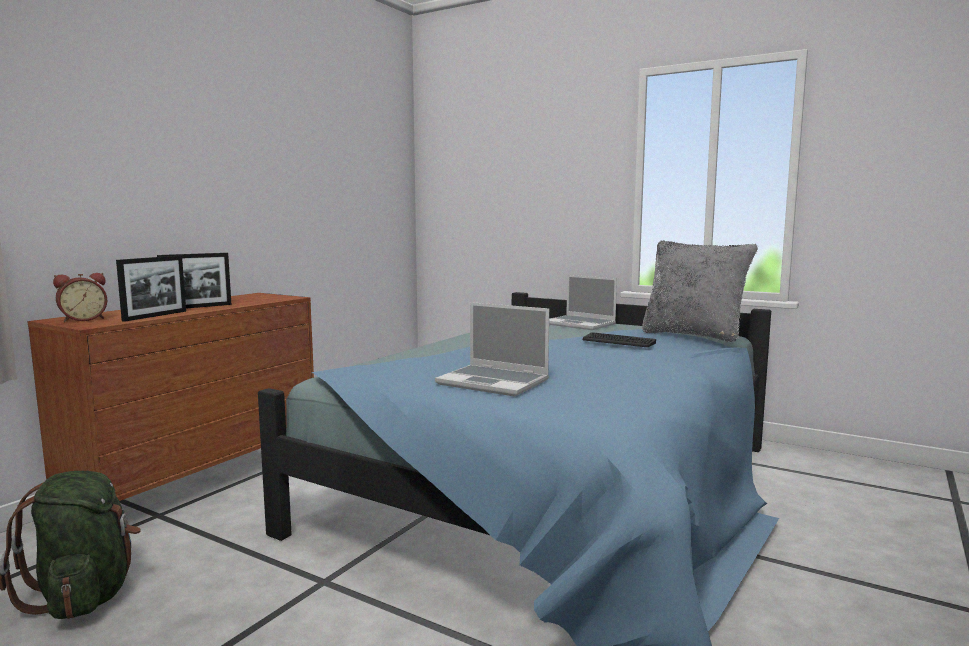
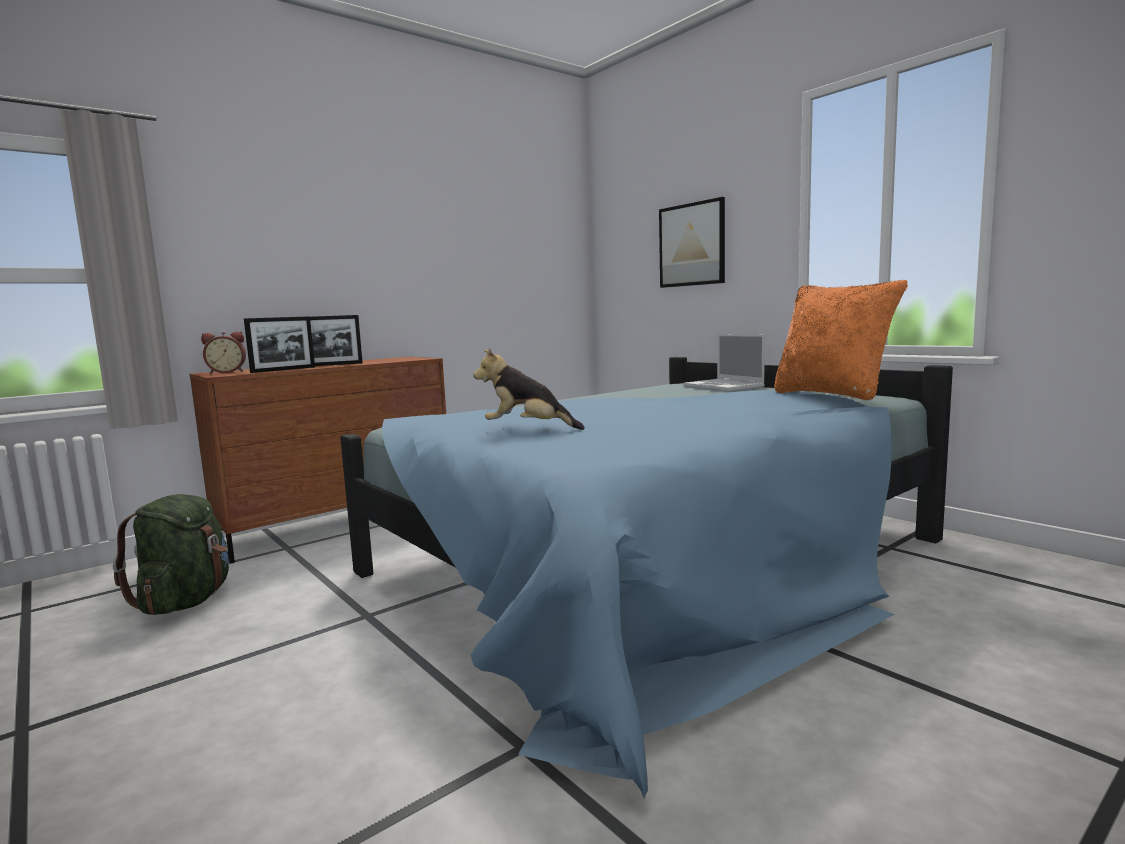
camera: 20 degrees right, 0 degrees up
(494, 382) = (528, 429): laptop -> plush toy
(528, 188) = (692, 245): none -> picture
(618, 341) = (730, 399): keyboard -> none
(693, 337) = (831, 397): grey pillow -> orange pillow

